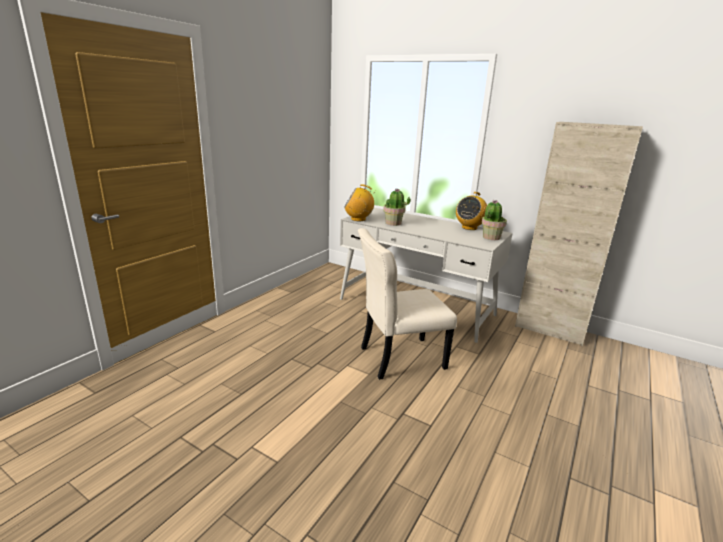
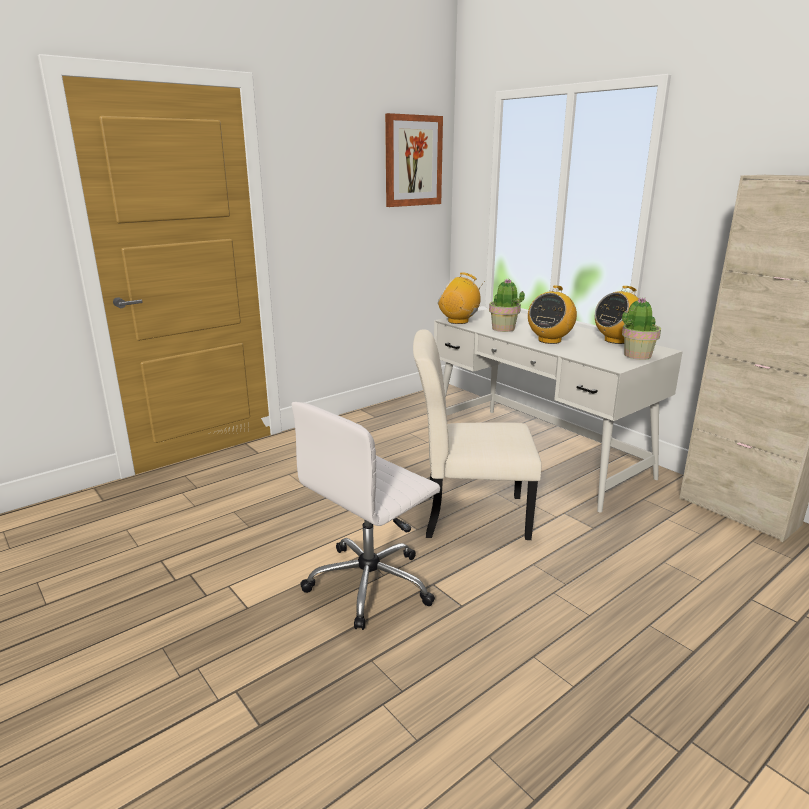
camera: 20 degrees right, 0 degrees up
(307, 102) = (413, 161): none -> picture
(360, 421) = (371, 583): none -> white office chair
(430, 230) = (549, 340): none -> radio

